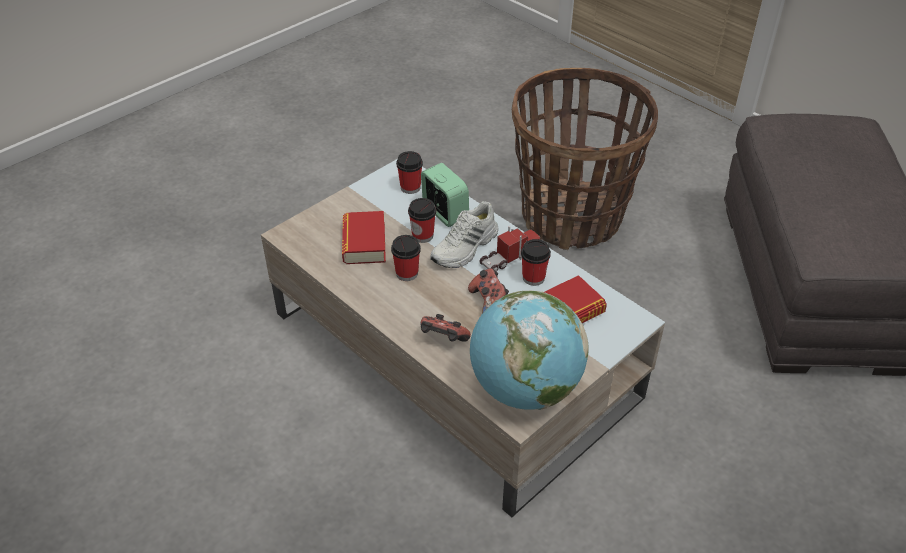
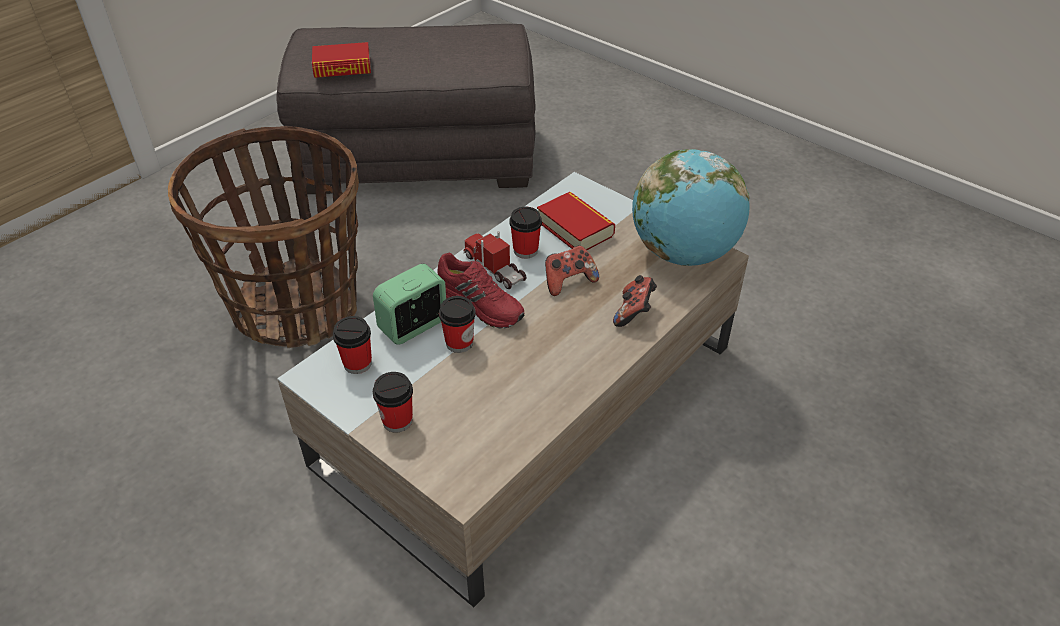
camera: 95 degrees left, 0 degrees up
(364, 243) = (477, 398): book -> book (342, 67)
(407, 273) = (531, 351): cup -> cup (397, 420)
(465, 248) = (480, 304): white shoe -> red shoe

